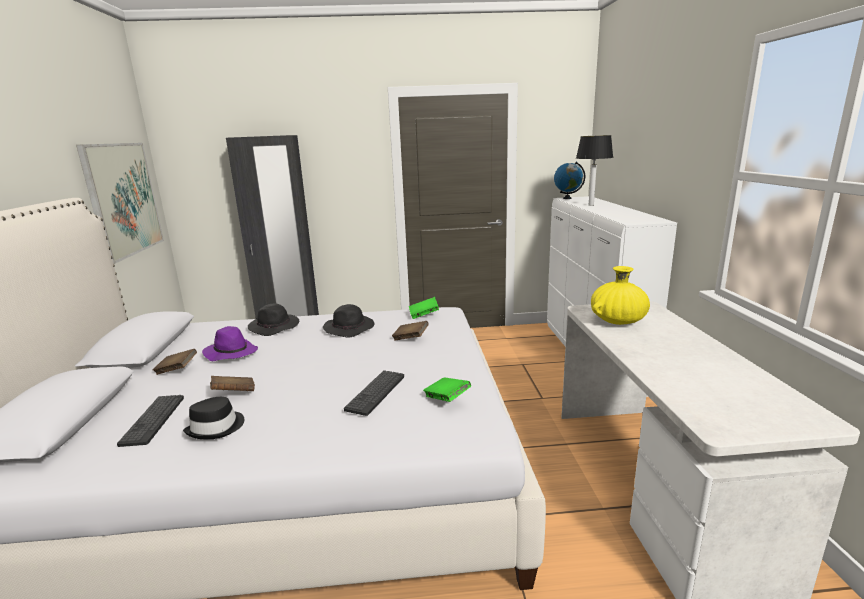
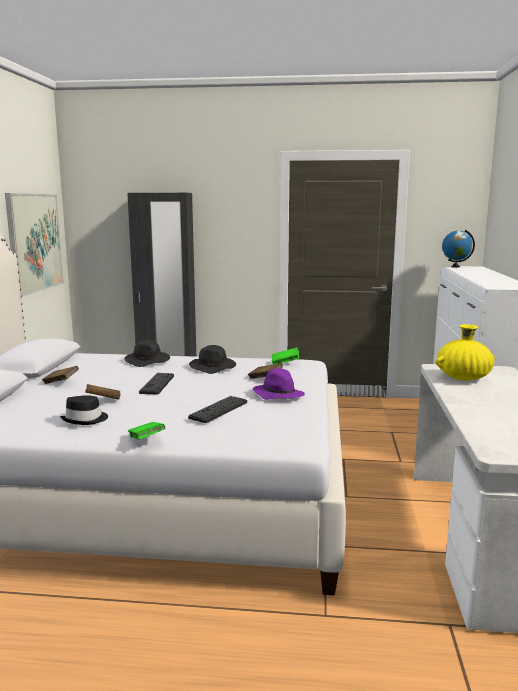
camera: 10 degrees right, 5 degrees down
(153, 420) = (38, 411): keyboard -> keyboard (157, 384)
(230, 353) = (106, 375): purple hat -> purple hat (278, 395)
(447, 399) = (277, 419): green book -> green book (146, 440)
(590, 205) = (472, 273): table lamp -> none

